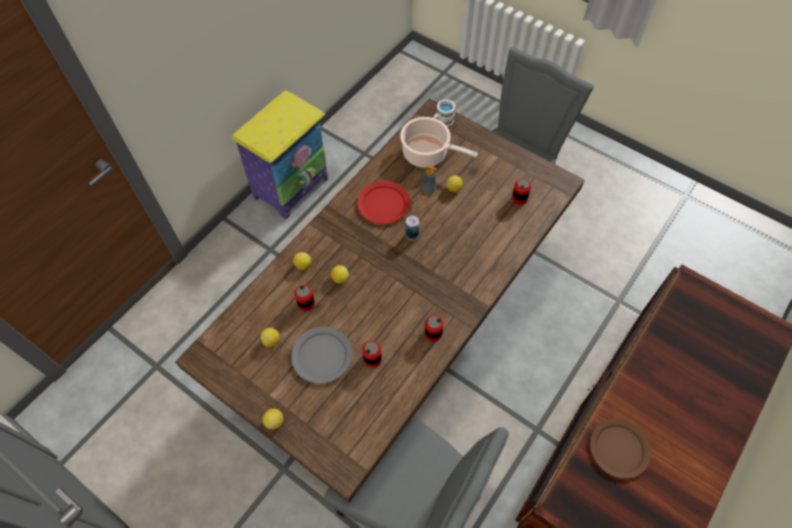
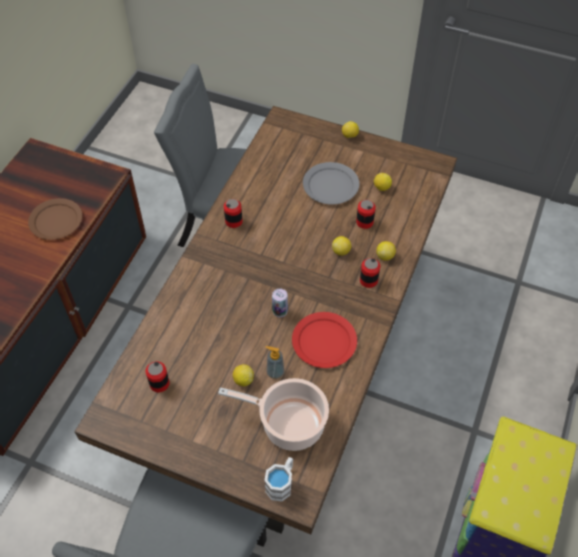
camera: 165 degrees right, 5 degrees down
(372, 359) = (284, 191): can -> can (368, 280)

